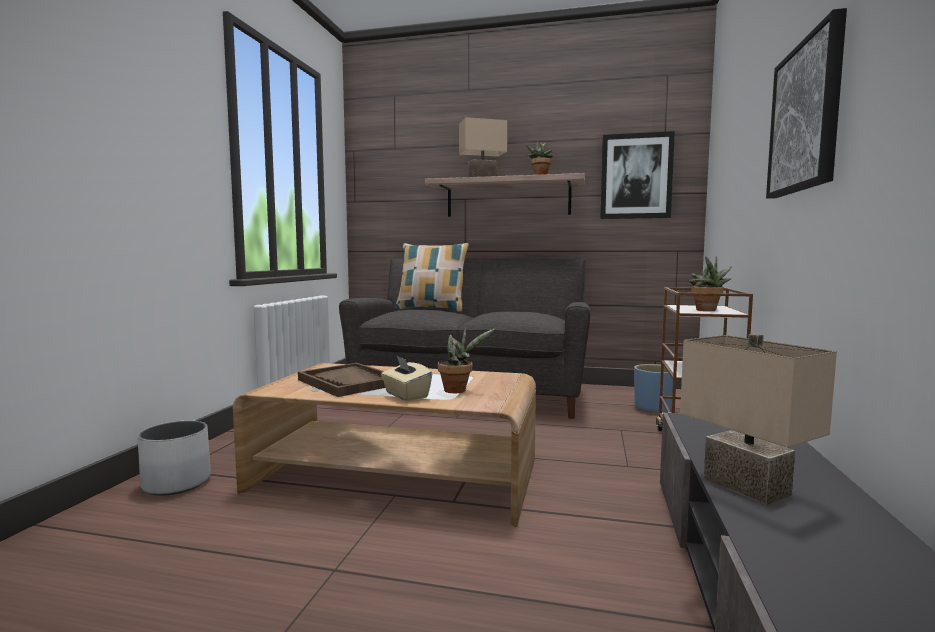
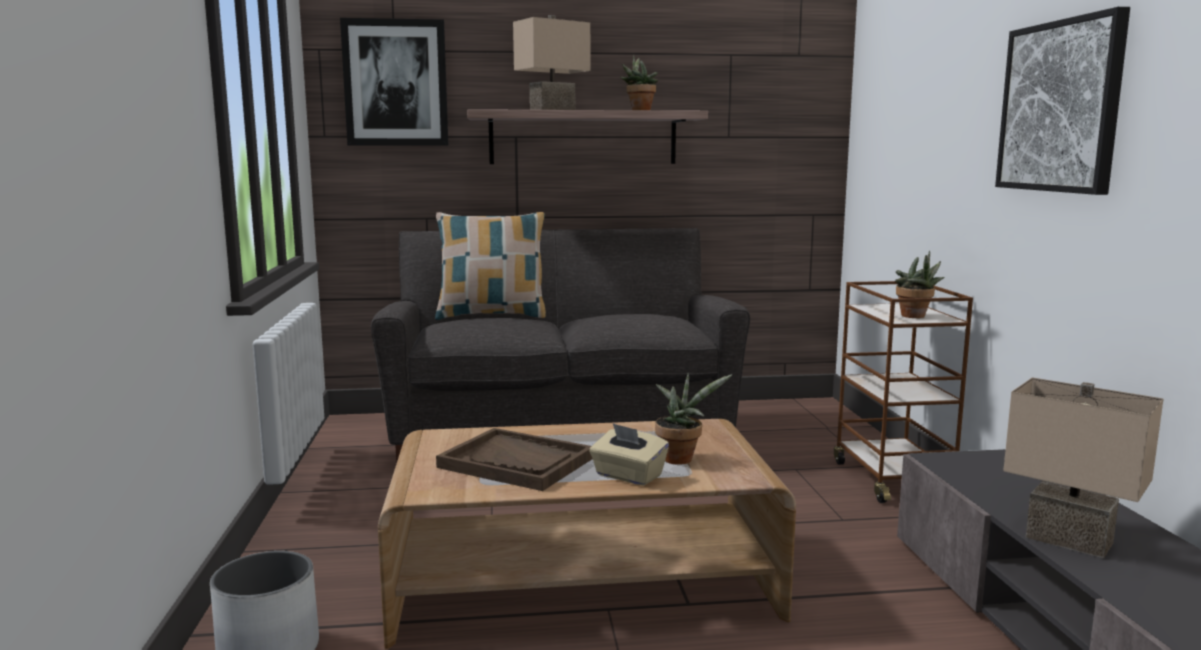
camera: 20 degrees left, 5 degrees up
(636, 176) = (762, 112): picture -> picture (395, 83)
(654, 408) = (808, 431): blue planter -> none

